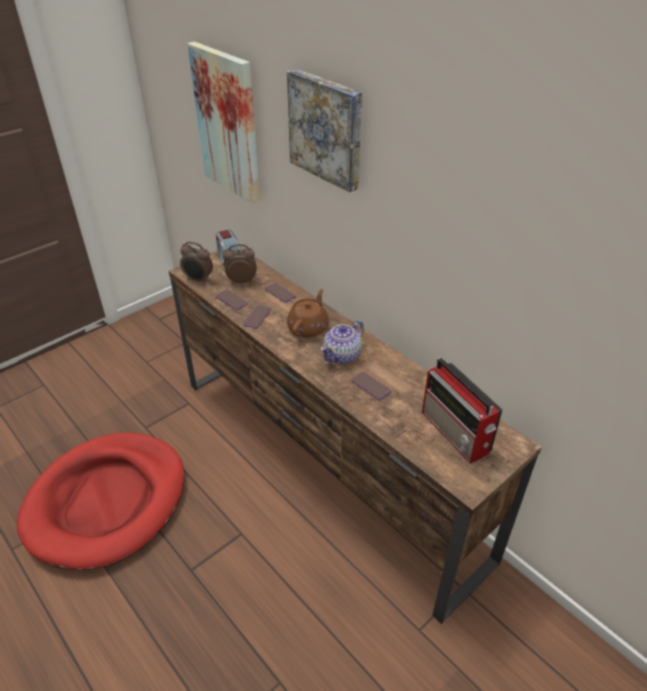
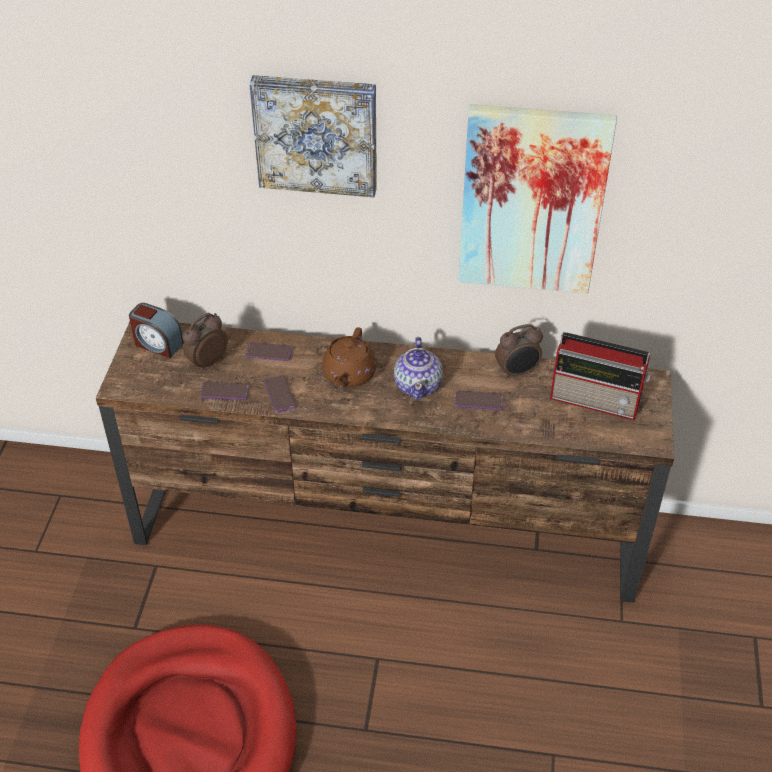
camera: 40 degrees left, 5 degrees up
(198, 280) = (151, 389): alarm clock -> alarm clock (517, 372)
(228, 124) = (105, 163): picture -> picture (532, 200)
(308, 327) = (348, 375): brown teapot -> brown teapot turned 150 degrees counterclockwise

